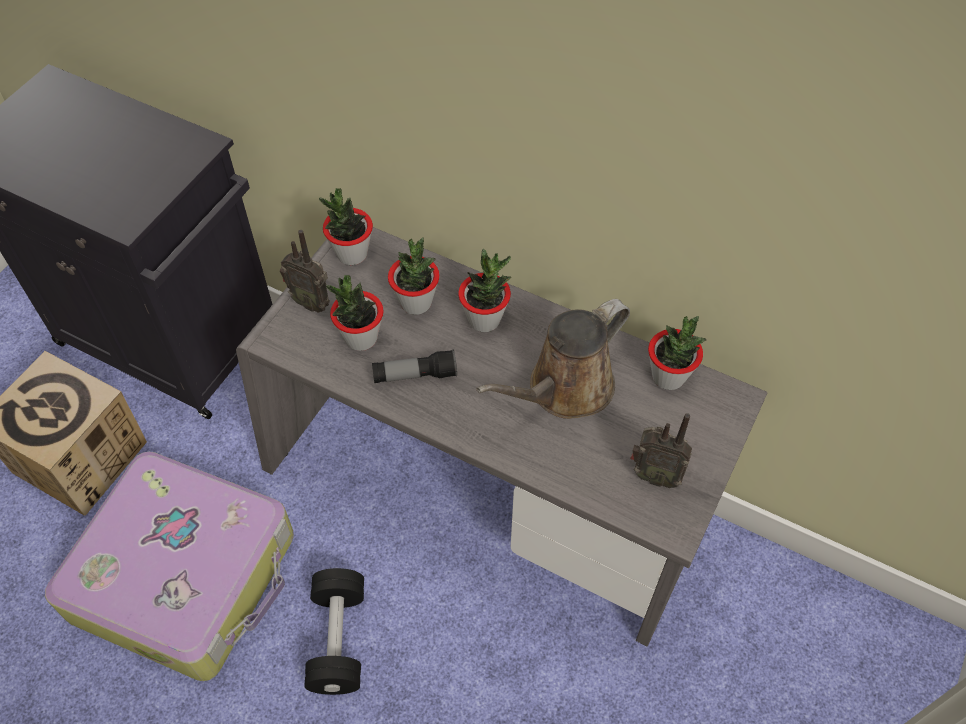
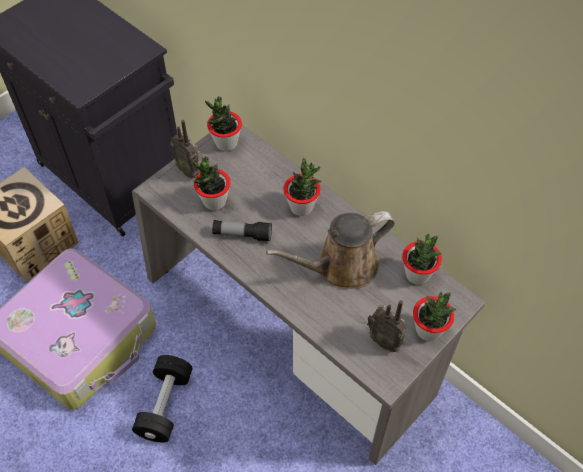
camera: 15 degrees right, 0 degrees up
(416, 302) = (258, 185): potted plant -> potted plant (428, 330)

